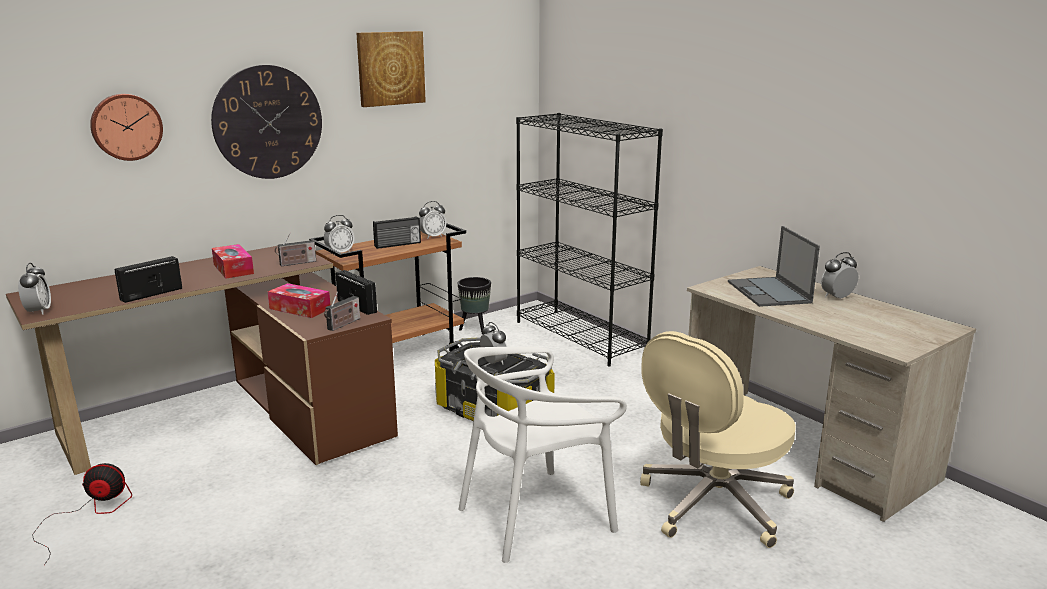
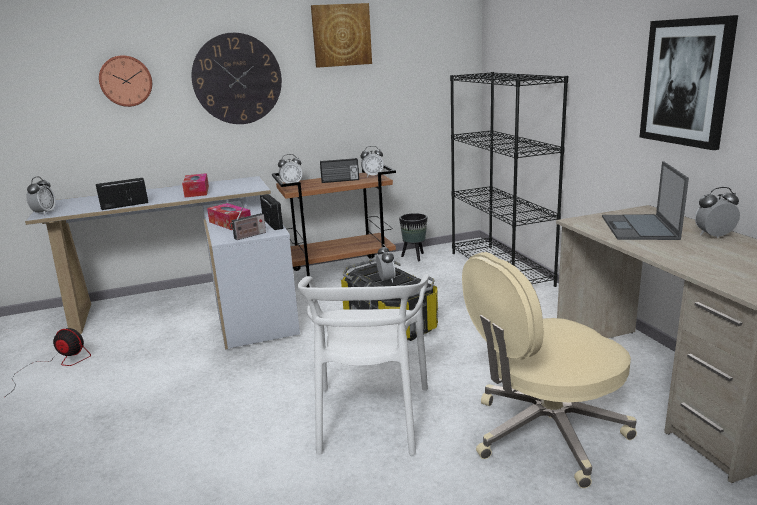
camera: 20 degrees right, 0 degrees up
(236, 418) = (197, 308): brown desk -> white desk
(296, 263) = (244, 189): radio -> none
(535, 516) = (370, 417): white chair -> white chair turned 75 degrees counterclockwise
(797, 149) = (686, 82): none -> picture

